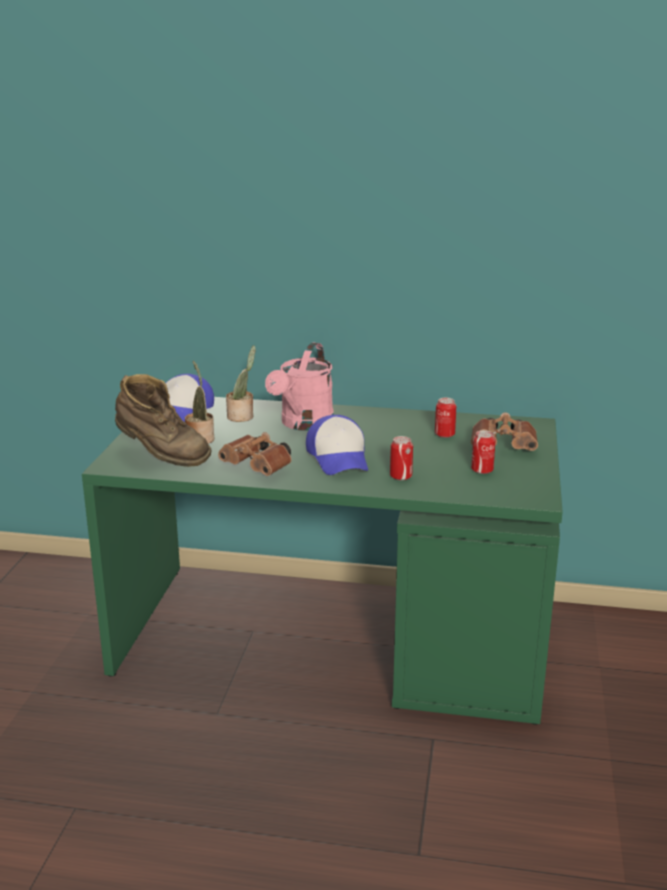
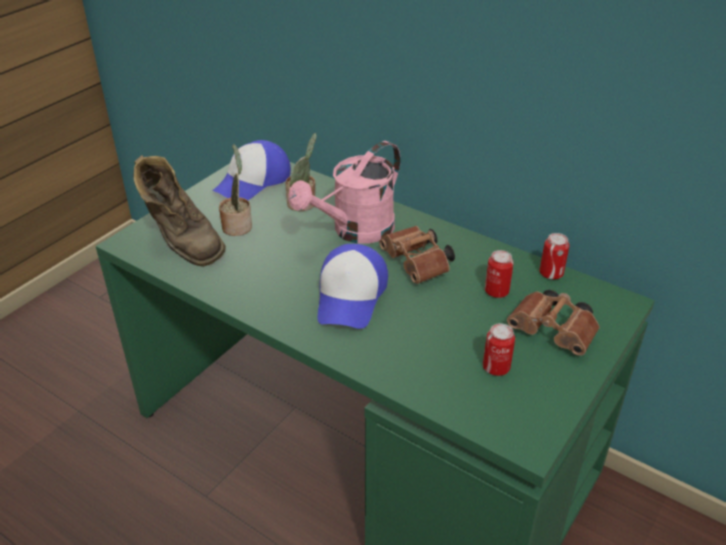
camera: 25 degrees right, 15 degrees up
(259, 467) = (259, 287): brown binoculars -> brown binoculars (418, 265)
(401, 476) = (394, 349): can -> can (551, 273)

